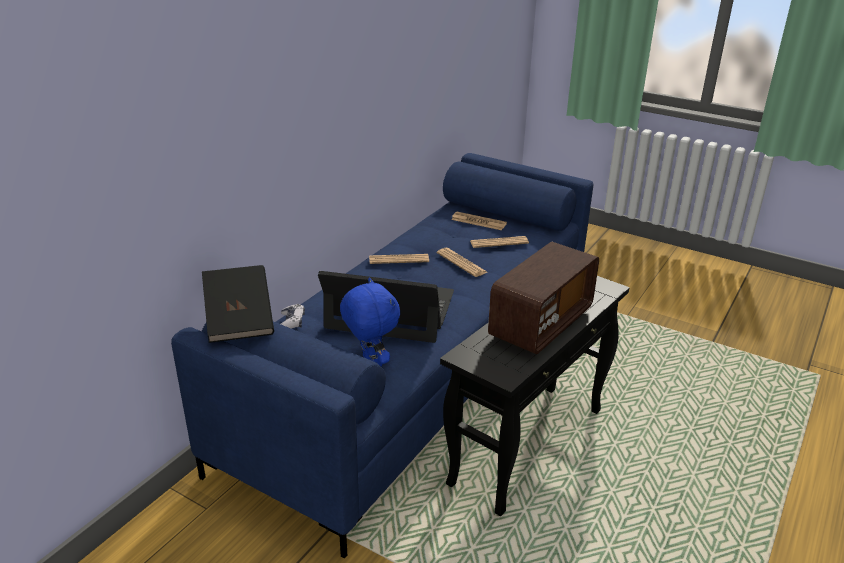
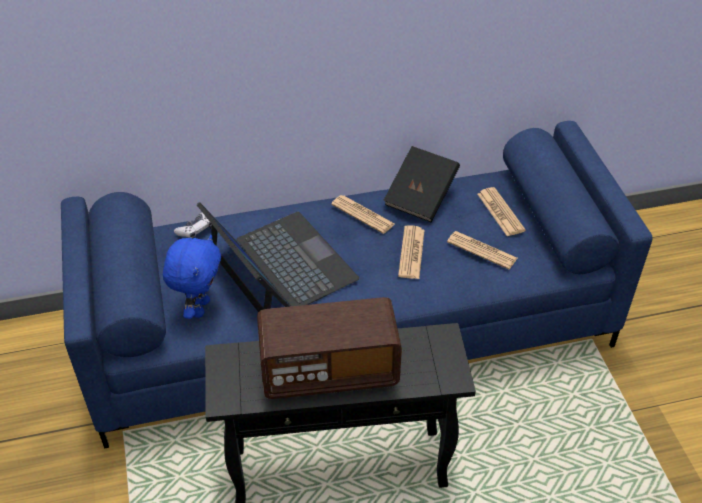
camera: 45 degrees right, 15 degrees up
(239, 320) = (110, 213): black book -> black book (421, 197)

